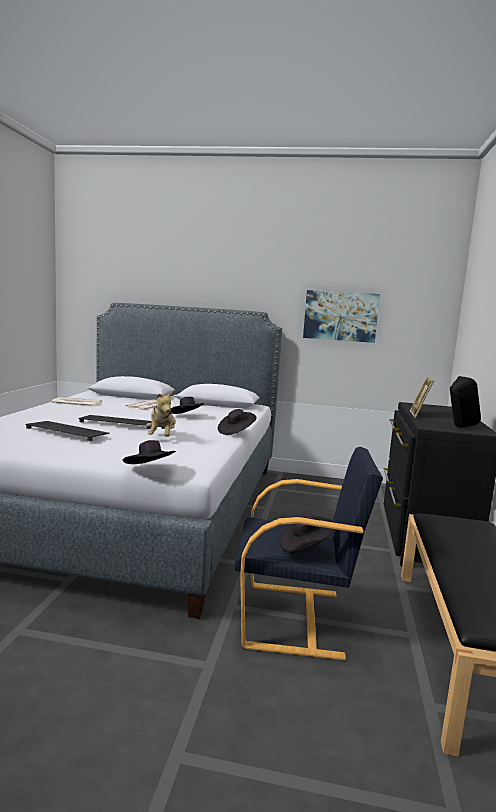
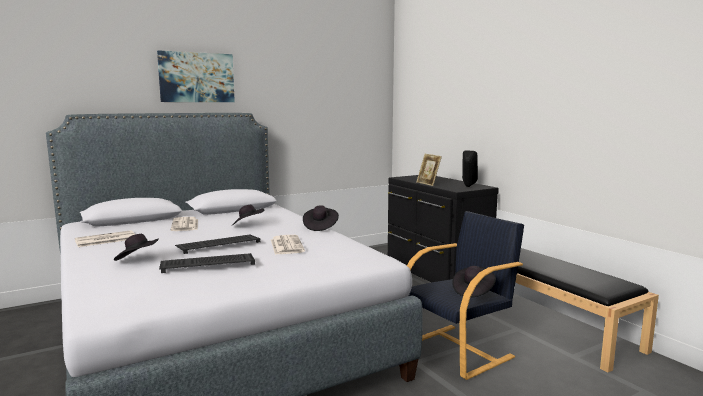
camera: 40 degrees left, 0 degrees up
(150, 470) = (360, 269): black hat -> black hat (138, 260)
(162, 437) = (286, 245): plush toy -> newspaper
(340, 316) = (311, 111): picture -> picture (196, 77)

